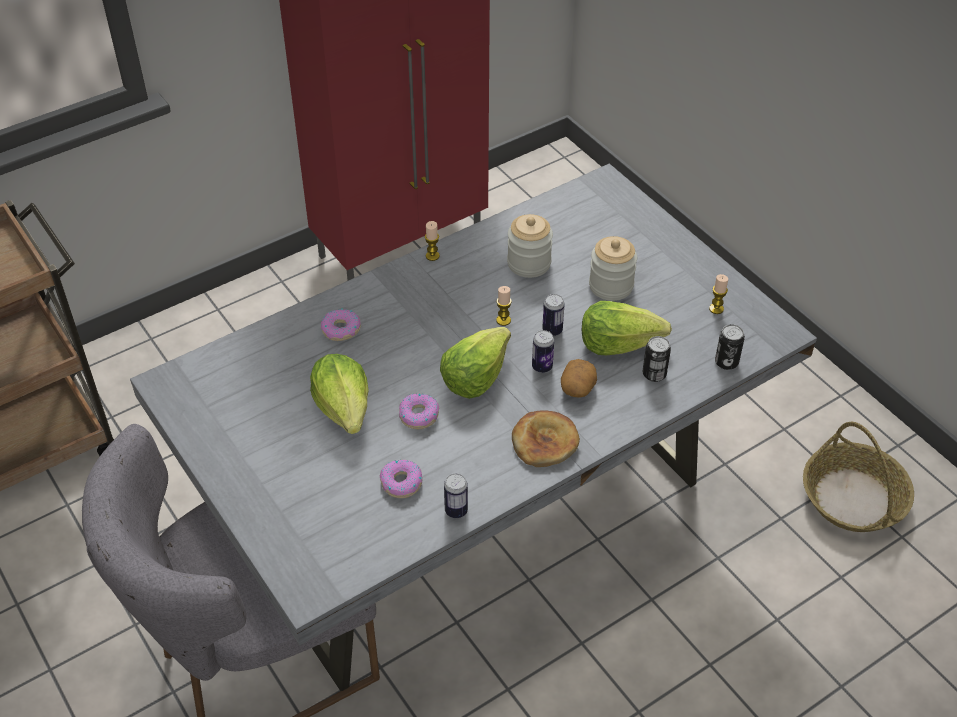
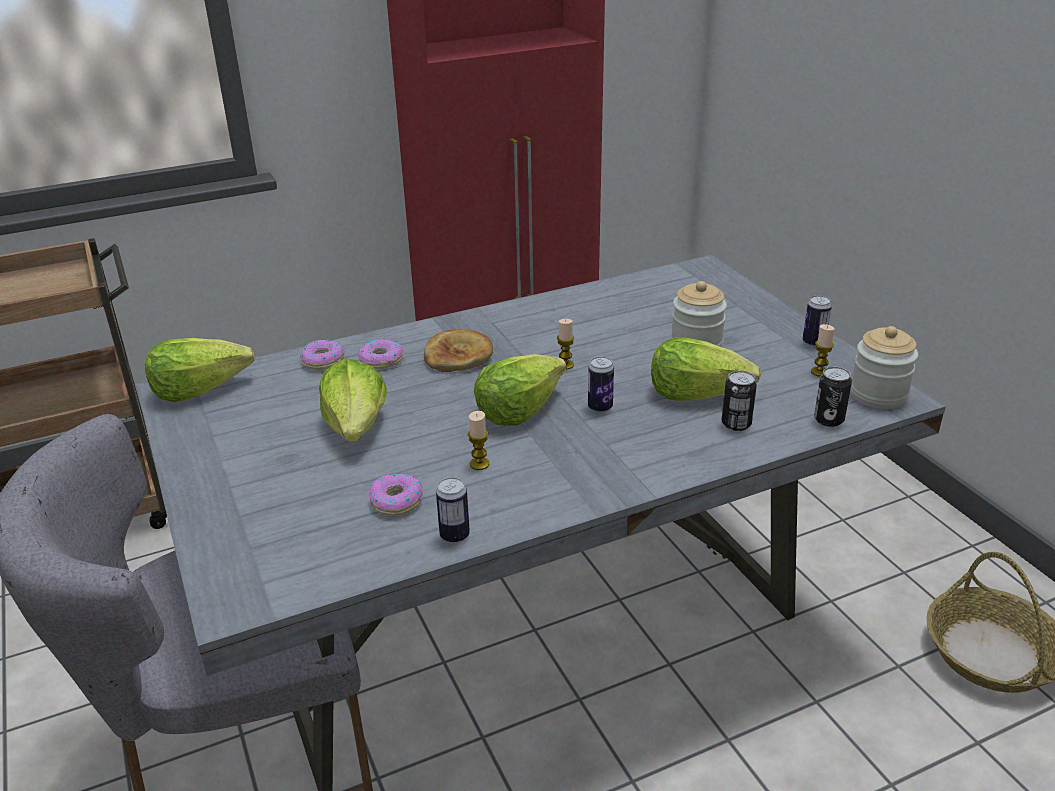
camera: 10 degrees right, 15 degrees down
(191, 379) = (200, 389): none -> lettuce
(418, 415) = (440, 439): donut -> donut (323, 360)
(432, 256) = (502, 310): candle -> candle (479, 464)
(529, 263) = (606, 322): jar -> jar (878, 395)
(545, 441) = (586, 476): bread -> bread (458, 356)
(552, 330) = (620, 377): can -> can (813, 342)
(578, 387) = (639, 429): potato -> none

